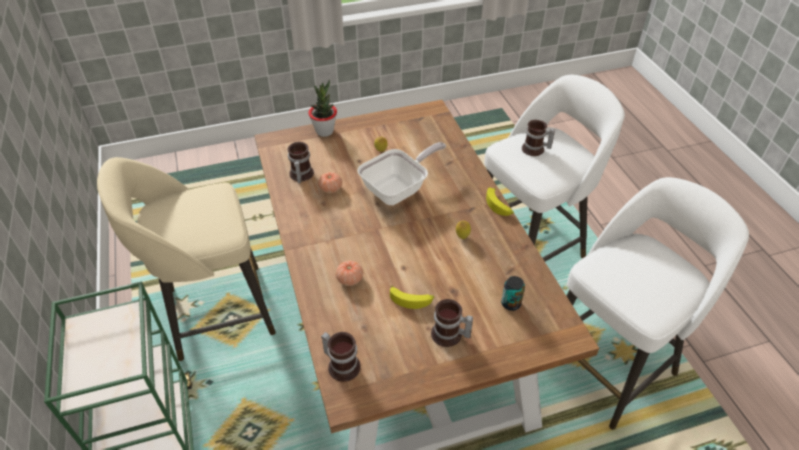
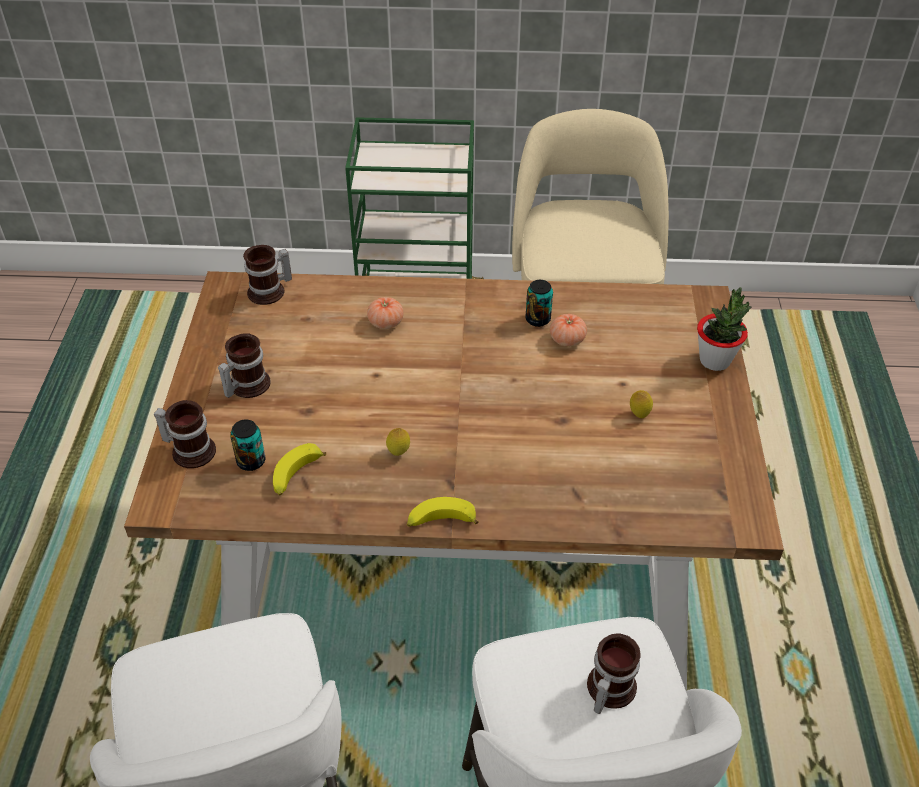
camera: 110 degrees right, 0 degrees up
(300, 175) = (610, 315): mug -> mug (191, 449)
(316, 205) = (538, 319): none -> can
(399, 189) = (534, 411): frying pan -> none
(411, 299) = (320, 368): banana -> banana (296, 476)

